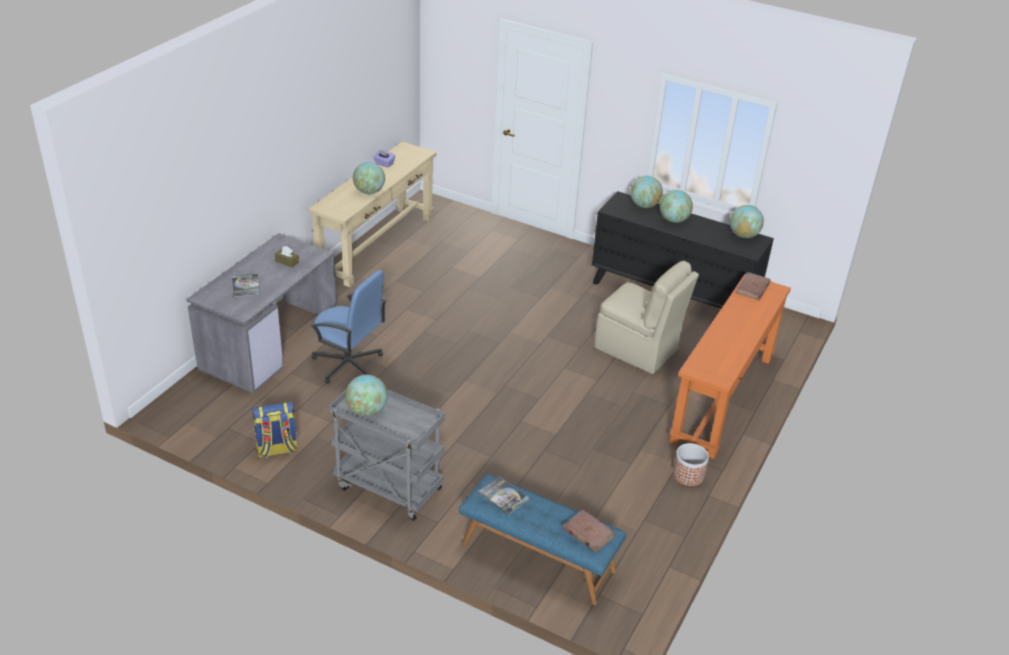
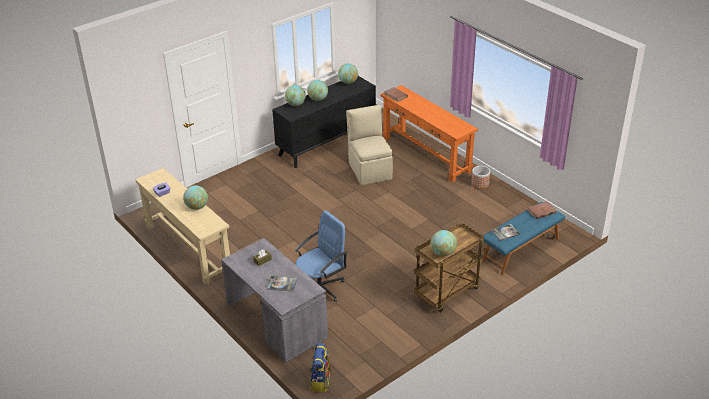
camera: 65 degrees left, 0 degrees up
(277, 449) = (391, 335): backpack -> backpack (321, 381)
(387, 488) = (446, 293): grey cart -> brown cart
(638, 350) = (369, 170): beige chair -> beige chair turned 75 degrees counterclockwise

